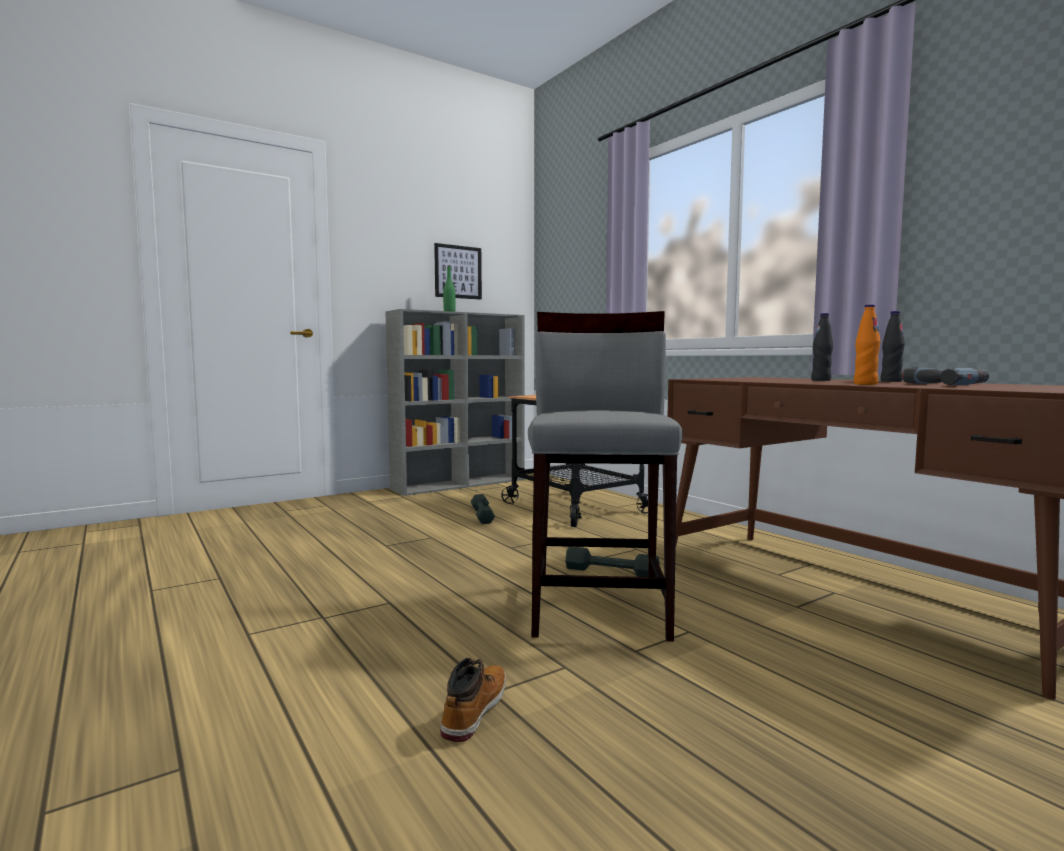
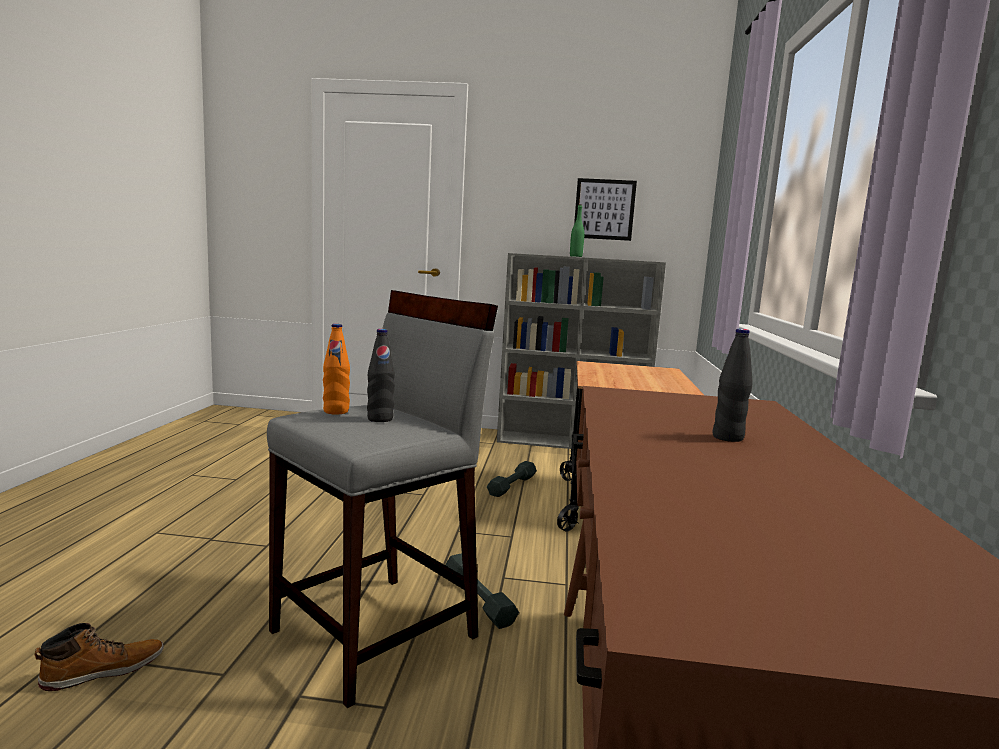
camera: 40 degrees right, 5 degrees up
(865, 384) = (641, 470): orange bottle -> orange bottle (336, 411)
(891, 381) = (812, 472): black bottle -> black bottle (380, 419)
(943, 384) = (790, 510): power drill -> none

